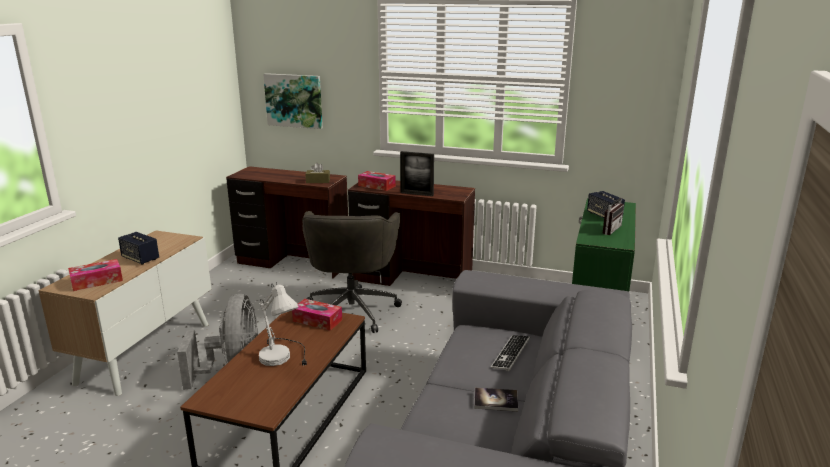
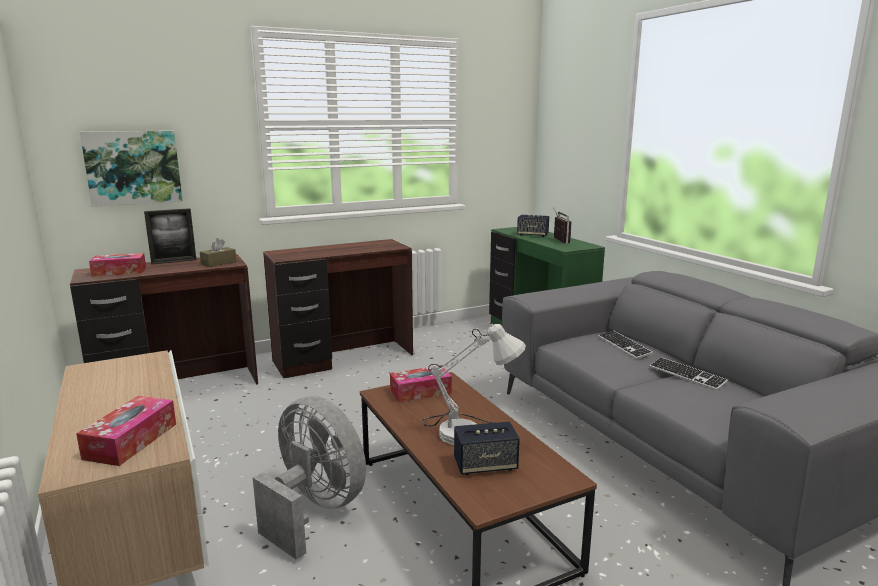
camera: 45 degrees left, 5 degrees down
(140, 259) = (134, 396): speaker -> speaker (485, 465)
(352, 309) = (334, 401): grey office chair -> none
(376, 186) = (298, 254): tissue box -> tissue box (119, 272)
(417, 194) = (356, 251): picture frame -> picture frame (174, 261)
(495, 400) = (687, 375): book -> keyboard

